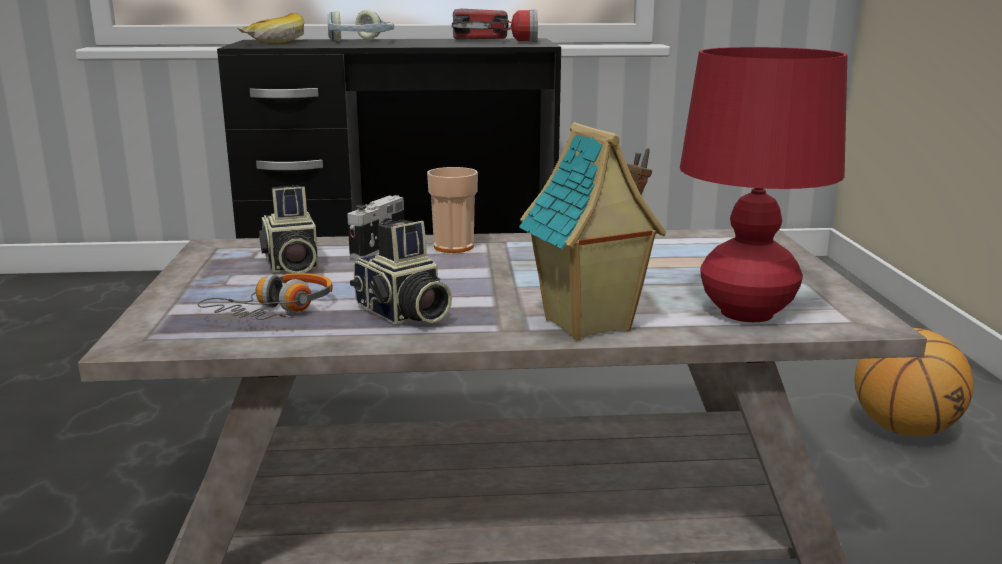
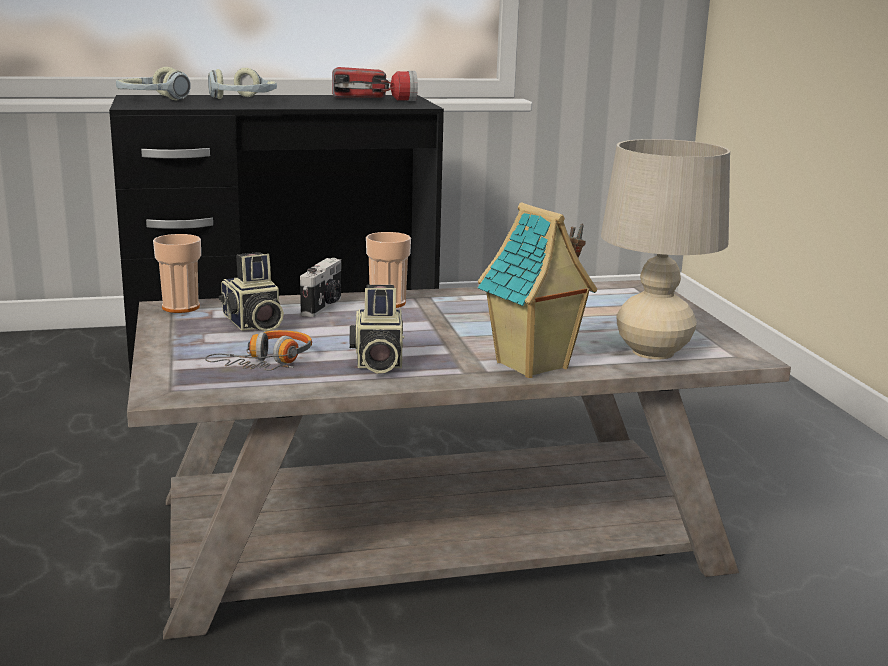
camera: 10 degrees left, 0 degrees up
(228, 246) = (181, 307): none -> cup
(272, 41) = (152, 99): banana -> headphones
(402, 314) = (377, 362): camera -> camera turned 45 degrees clockwise
(746, 312) = (652, 352): red table lamp -> beige table lamp
(904, 430) = (762, 451): basketball -> none

